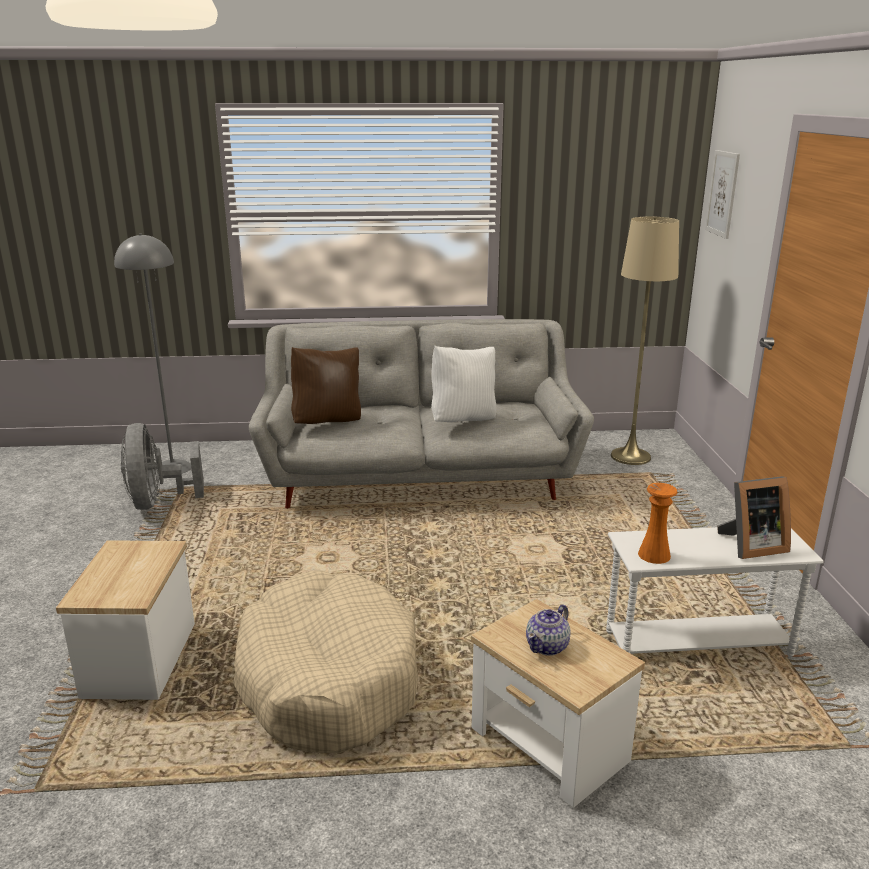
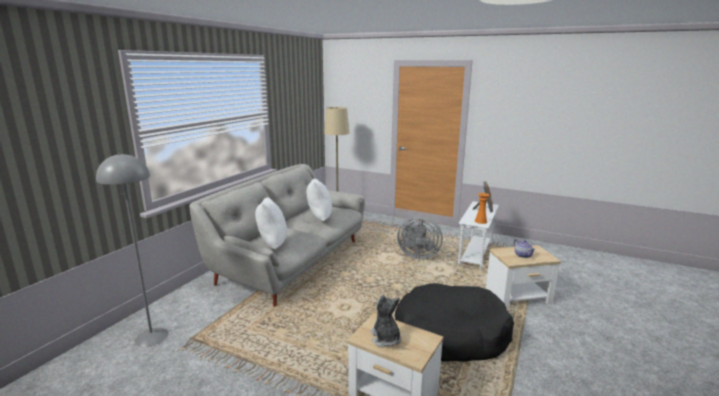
camera: 60 degrees left, 5 degrees down
(119, 565) = (385, 338): none -> plush toy
(158, 502) = (198, 352): grey fan -> grey fan (417, 255)
(327, 679) = (450, 334): beige dog bed -> black dog bed
(328, 421) = (271, 245): brown pillow -> white pillow
(722, 193) = (343, 95): picture -> none

